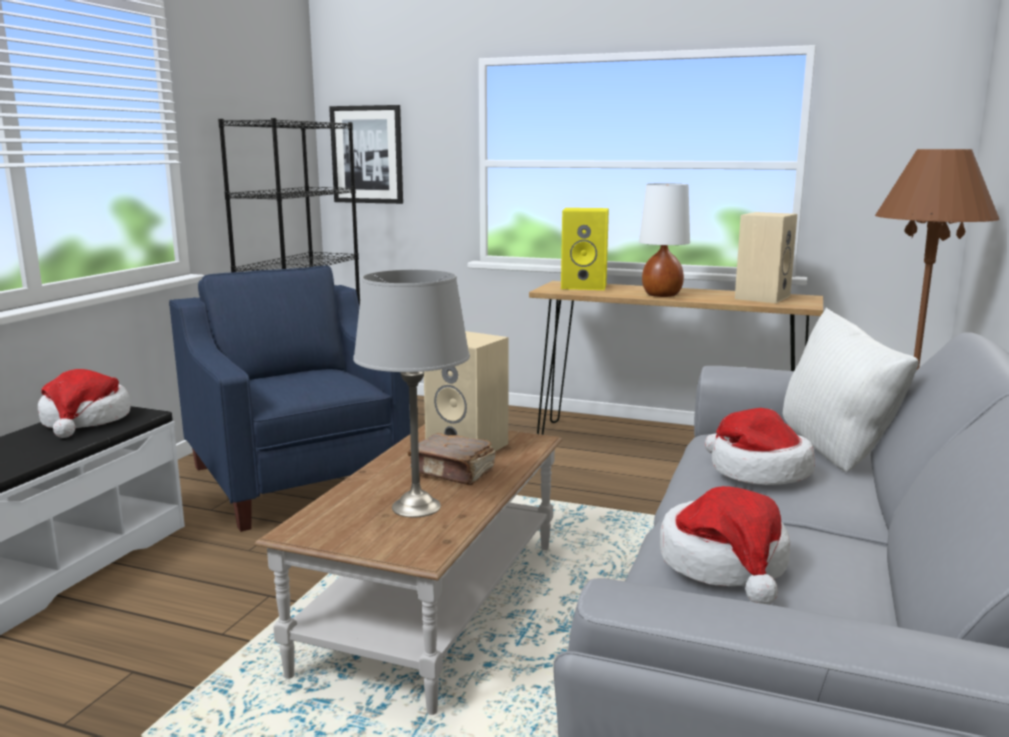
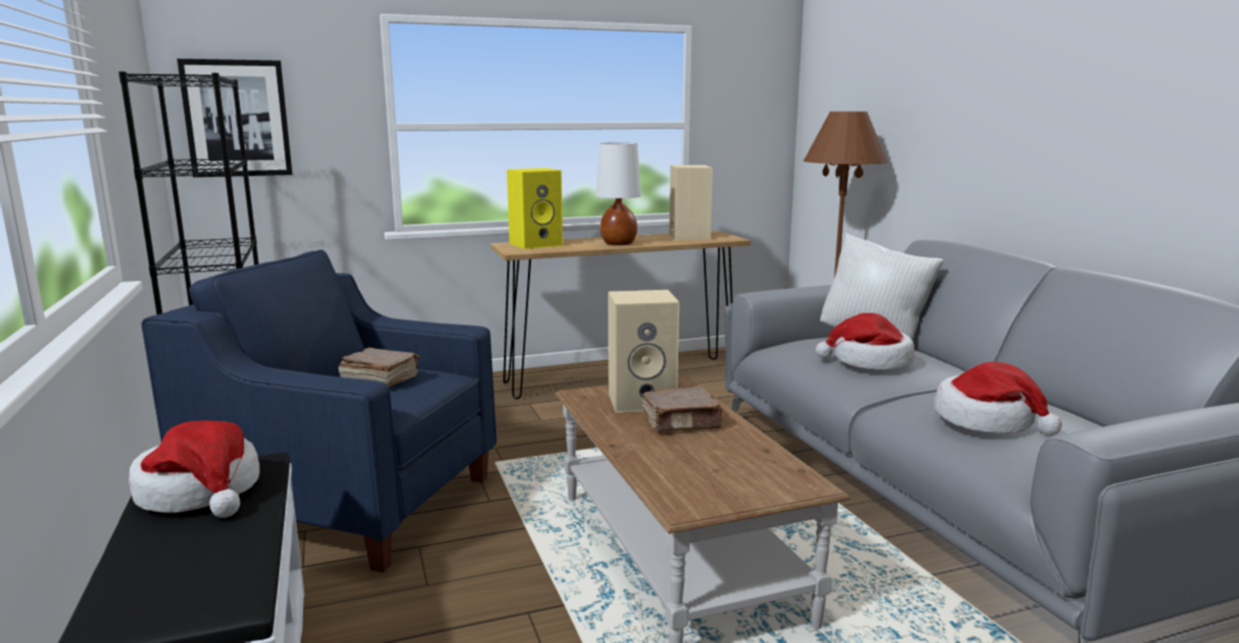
camera: 40 degrees left, 0 degrees up
(308, 378) = (380, 380): none -> brown book
(416, 506) = (721, 456): grey table lamp -> none

